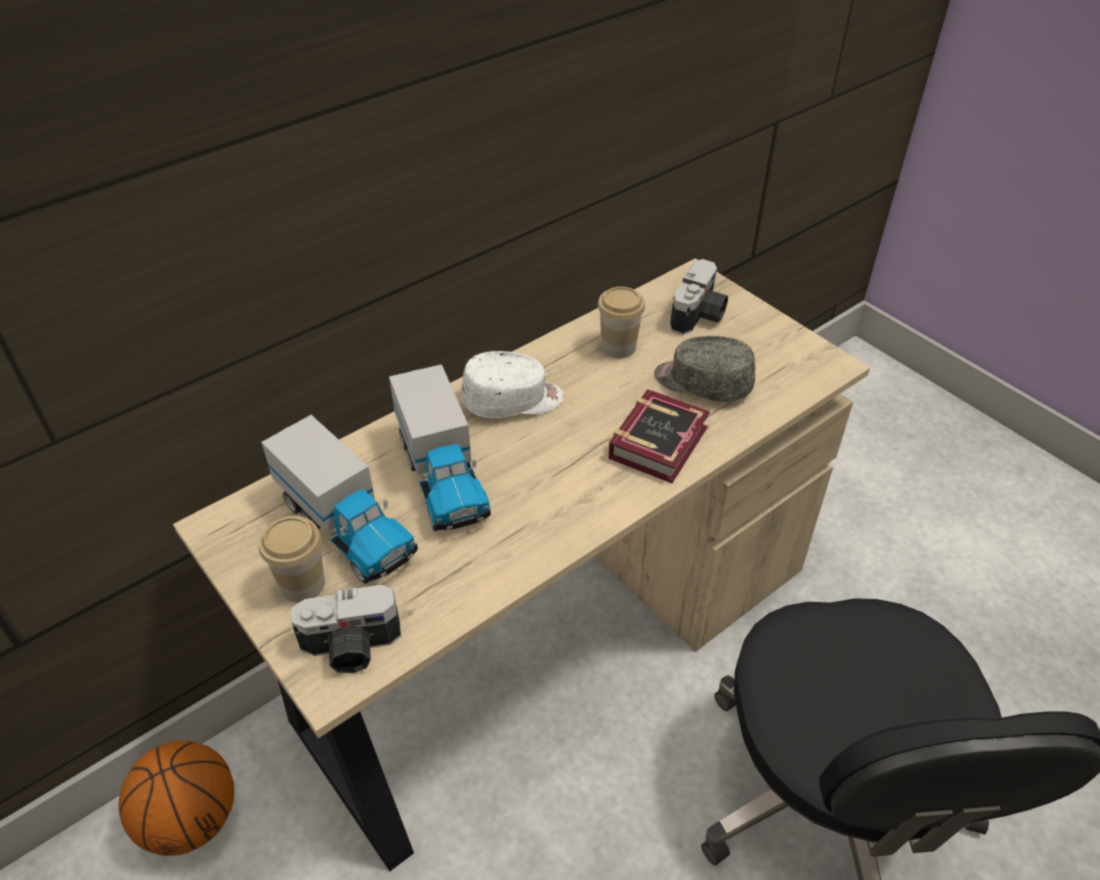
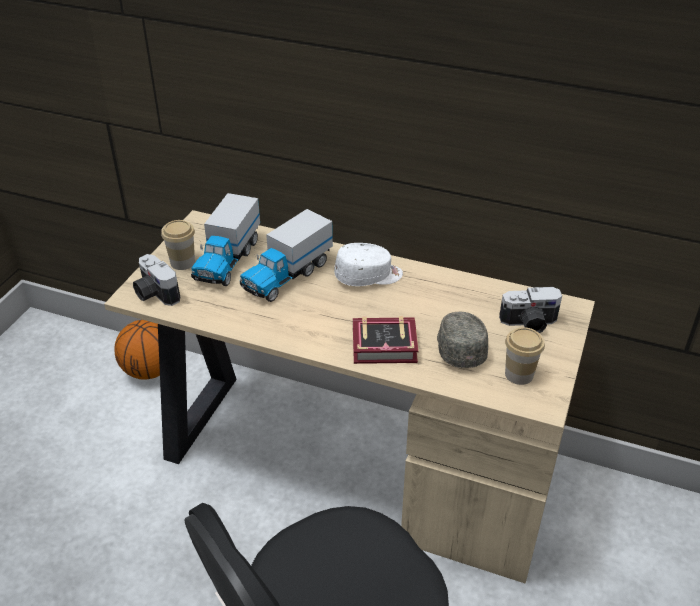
camera: 60 degrees right, 5 degrees down
(513, 400) = (368, 276): white cap -> white cap turned 60 degrees counterclockwise
(618, 347) = (458, 299): cup -> cup (519, 374)

